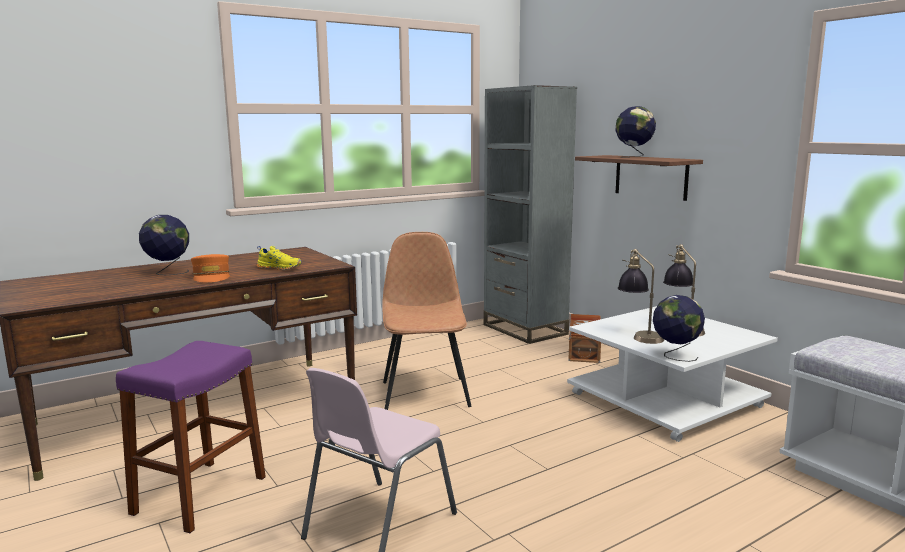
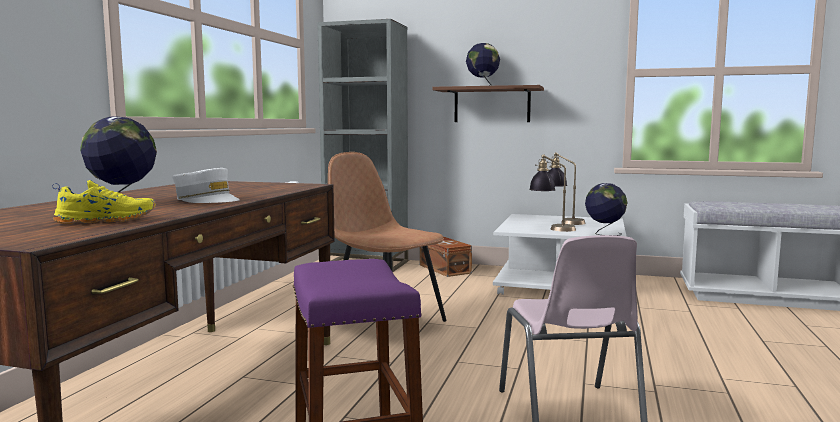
camera: 40 degrees left, 5 degrees down
(211, 277) = (207, 200): orange cap -> white cap
(280, 268) = (258, 190): yellow shoe -> yellow shoe (106, 221)

